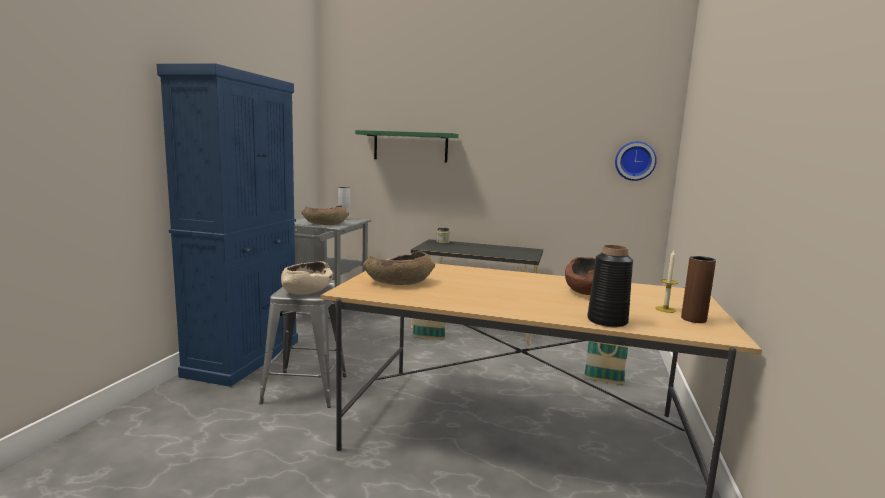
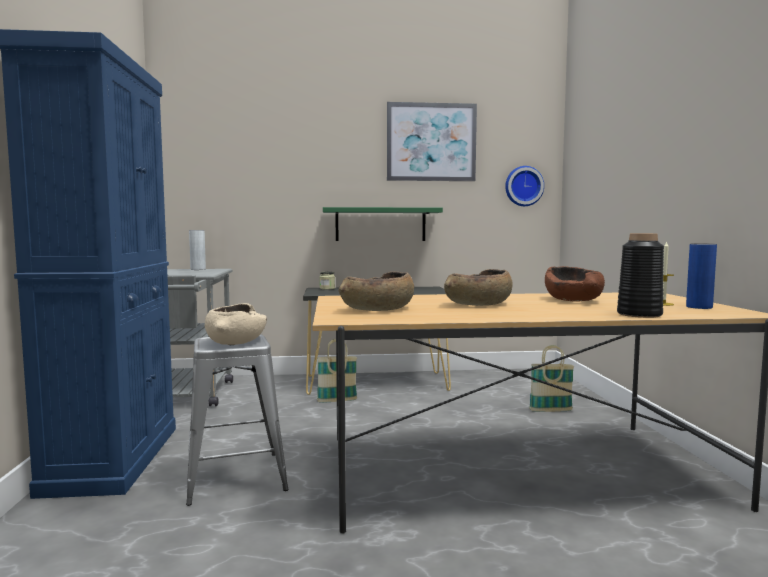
camera: 20 degrees left, 5 degrees down
(325, 224) = (187, 274): brown bowl -> brown bowl (478, 304)
(410, 146) = (276, 178): green shelf -> green shelf (380, 224)
(545, 117) = (431, 142): none -> picture
(693, 319) = (699, 307): brown vase -> blue vase

